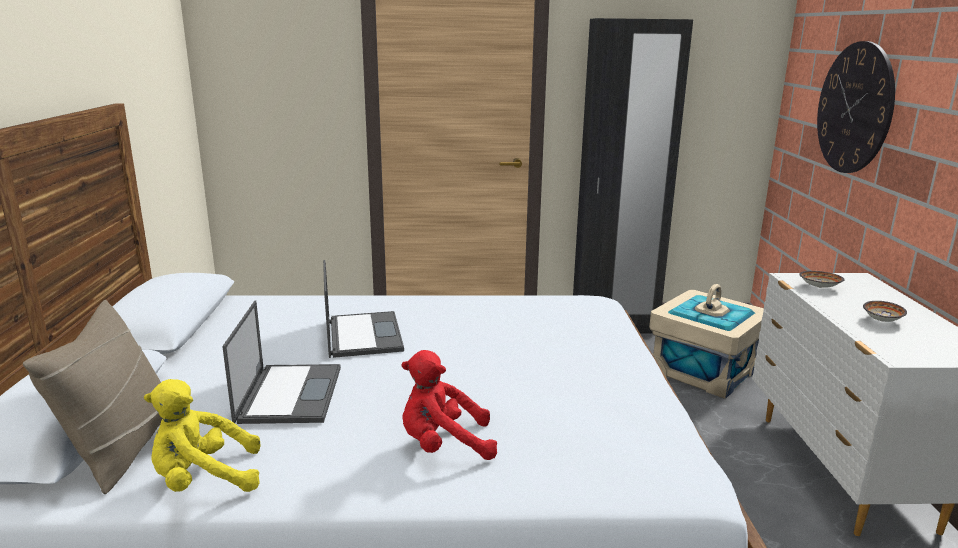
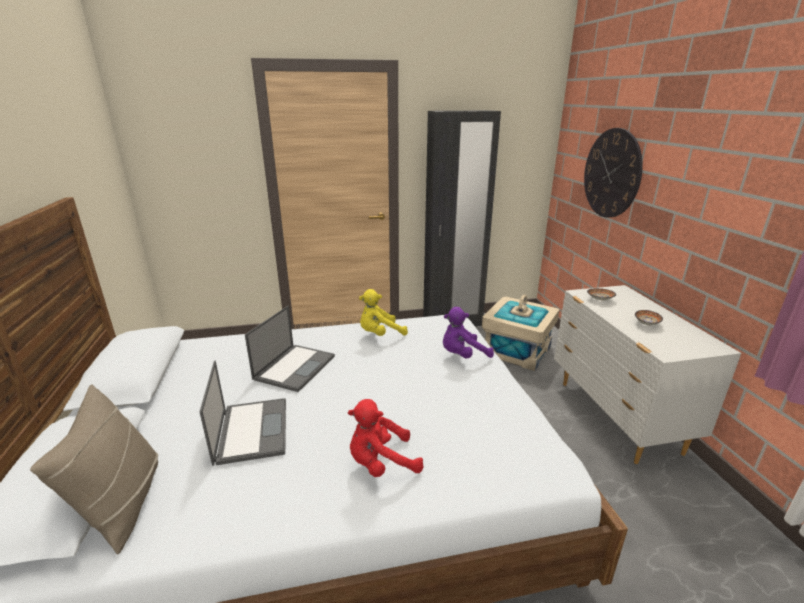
camera: 10 degrees left, 5 degrees up
(204, 480) = (201, 525): yellow plush toy -> yellow plush toy (380, 334)
(363, 334) = (295, 367): laptop -> laptop turned 45 degrees clockwise
(594, 342) = (462, 355): none -> purple plush toy

